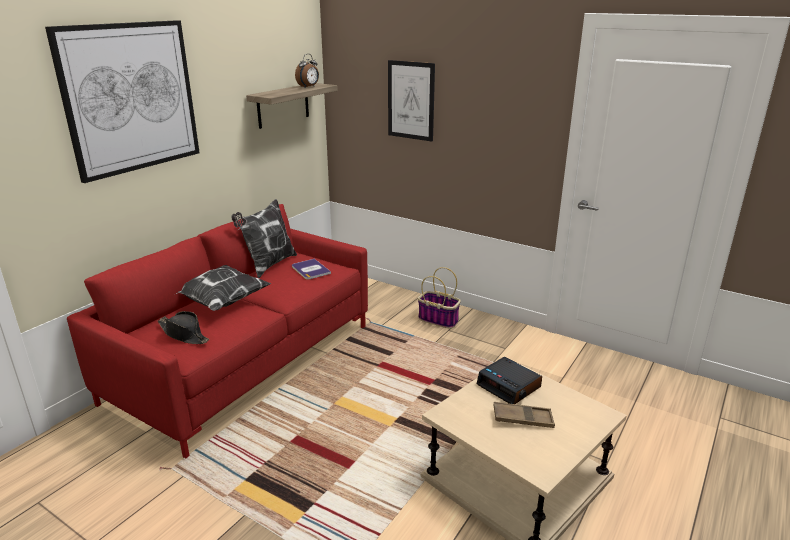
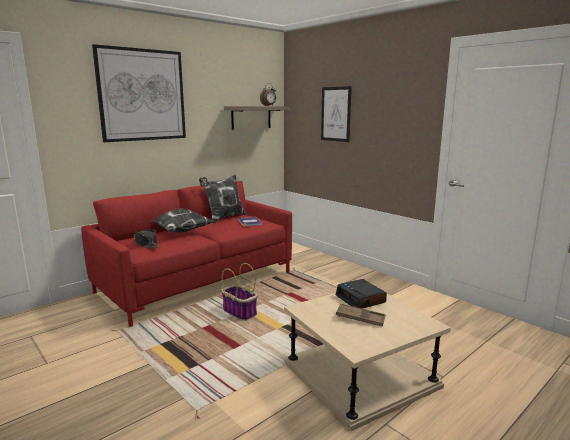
camera: 15 degrees right, 10 degrees down
(439, 320) = (345, 274): basket -> basket (240, 312)

